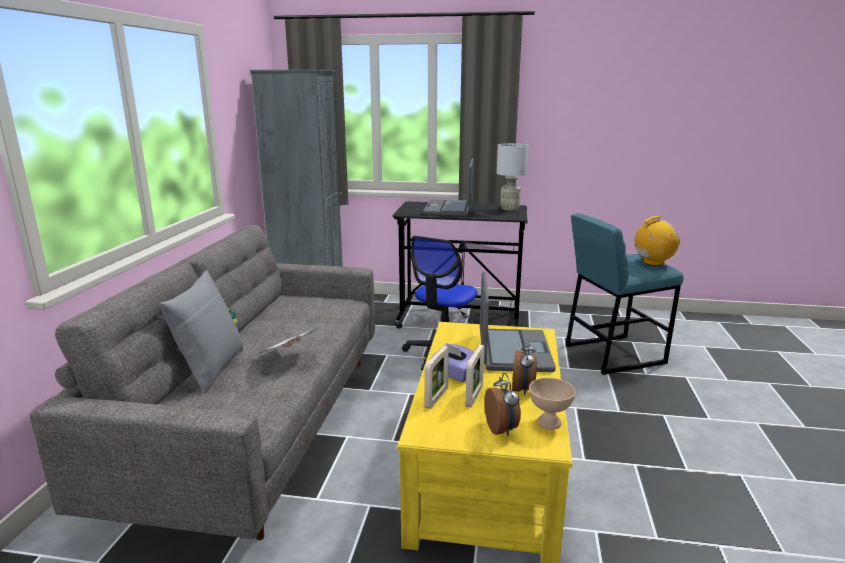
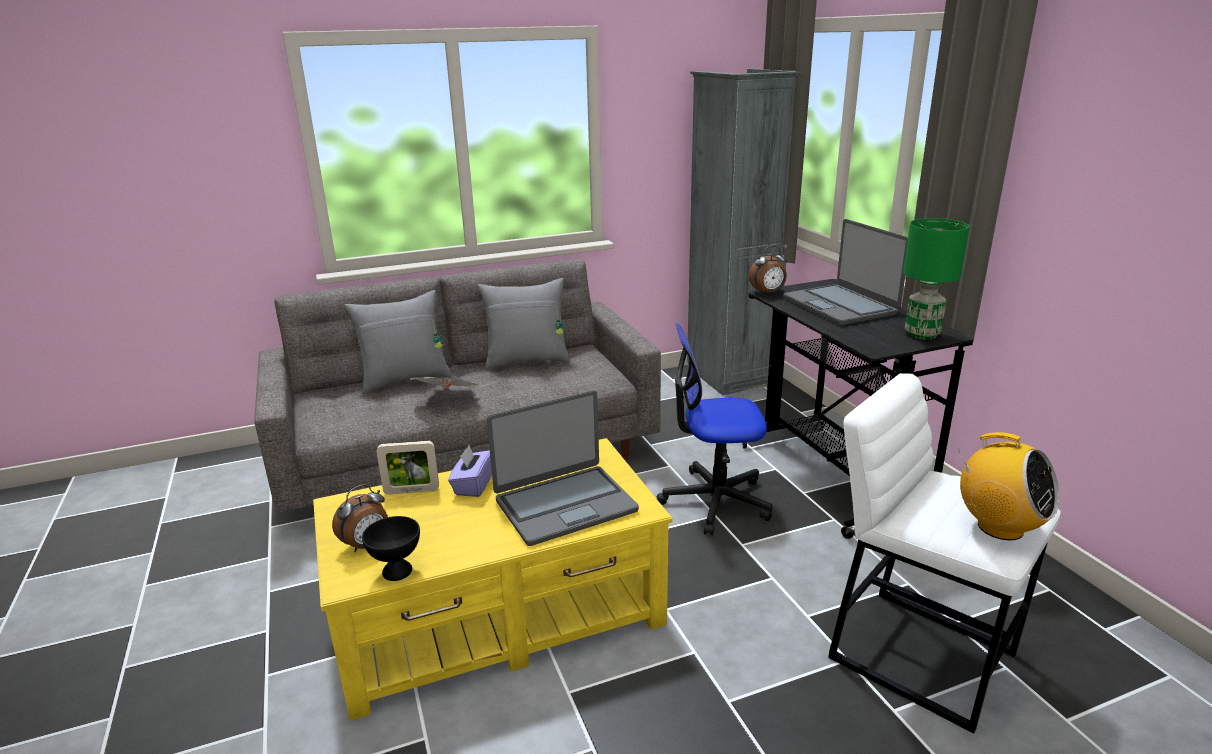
camera: 60 degrees right, 5 degrees up
(271, 318) = (527, 362): none -> grey pillow
(449, 209) = (840, 306): laptop -> laptop turned 90 degrees counterclockwise
(474, 396) = (429, 510): picture frame -> none
(510, 209) = (921, 335): grey table lamp -> green table lamp
(523, 389) = (466, 536): alarm clock -> alarm clock (768, 293)
(548, 422) = (398, 571): beige bowl -> black bowl
(612, 354) = (916, 653): blue stool -> white stool

